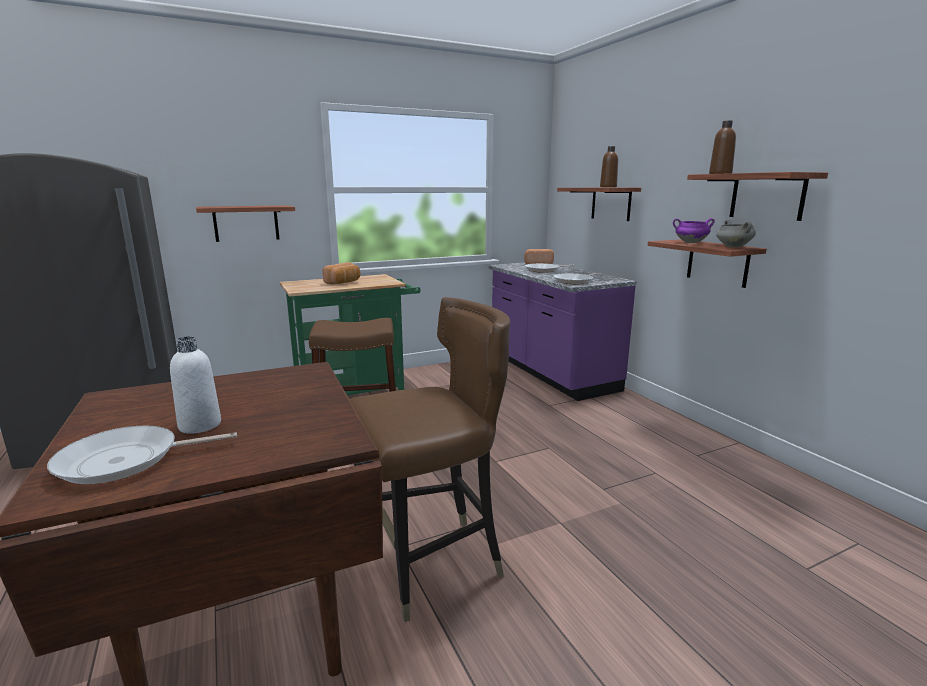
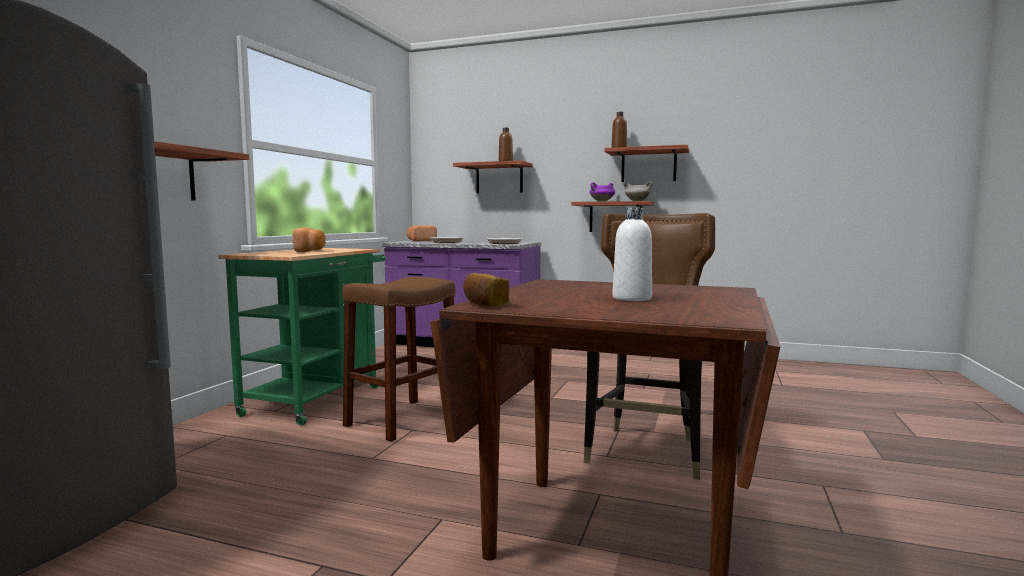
camera: 45 degrees left, 10 degrees down
(117, 395) = (484, 304): none -> bread
(126, 461) = (679, 309): frying pan -> none

